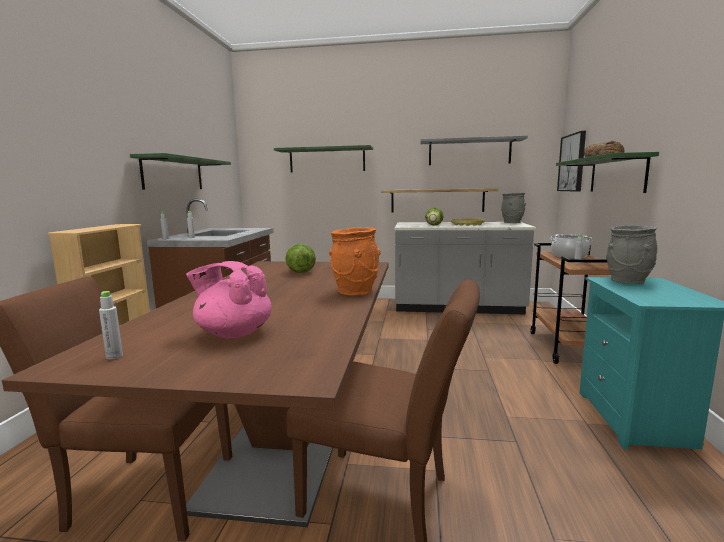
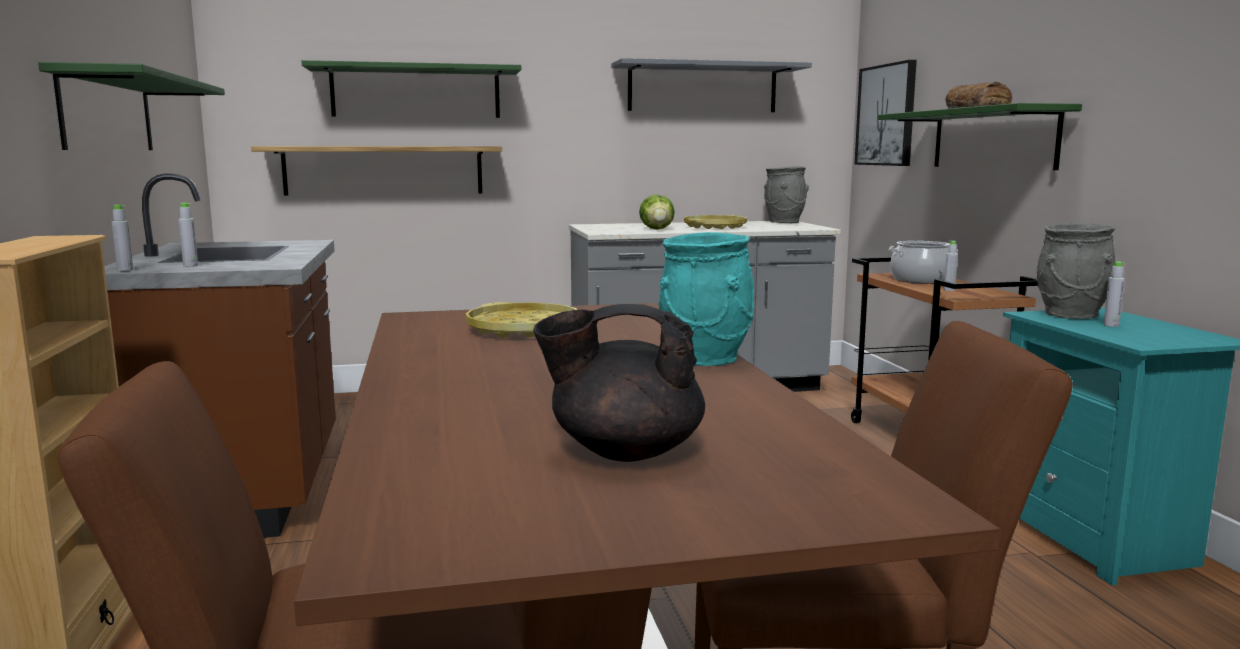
camera: 20 degrees left, 0 degrees up
(114, 356) = (465, 521): grey bottle -> grey bottle (1111, 325)
(233, 333) = (624, 451): pink teapot -> black teapot
(300, 272) = (523, 329): lettuce -> yellow tray
(355, 291) = (704, 359): orange vase -> turquoise vase
(437, 200) = (644, 180): shelf -> shelf (384, 170)

